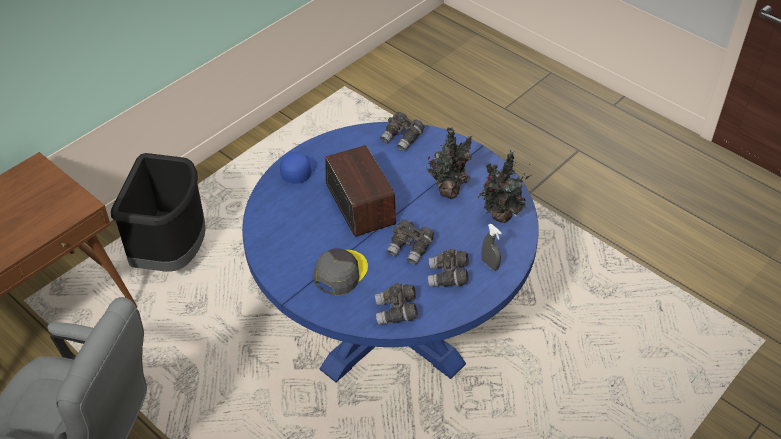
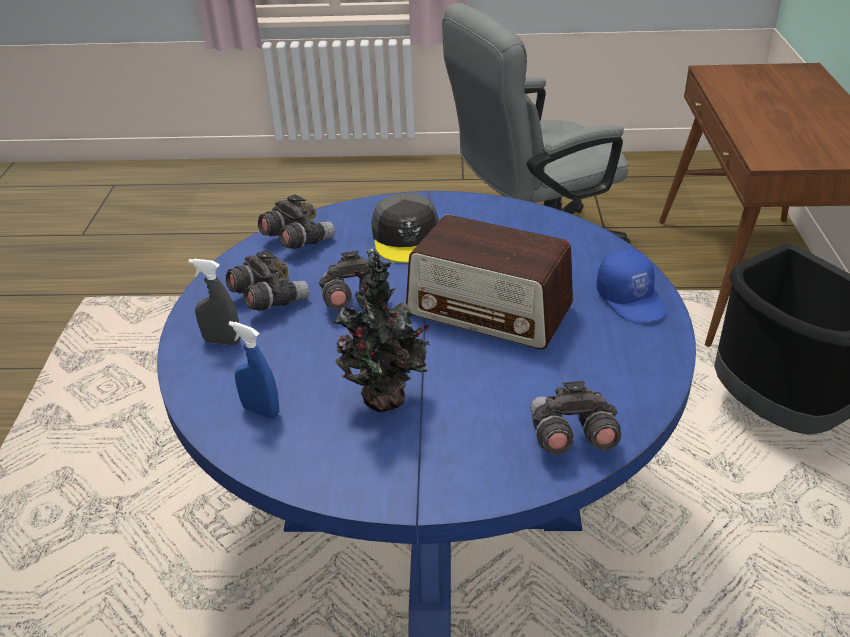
camera: 140 degrees right, 10 degrees down
(500, 217) = (261, 411): potted plant -> blue spray bottle

